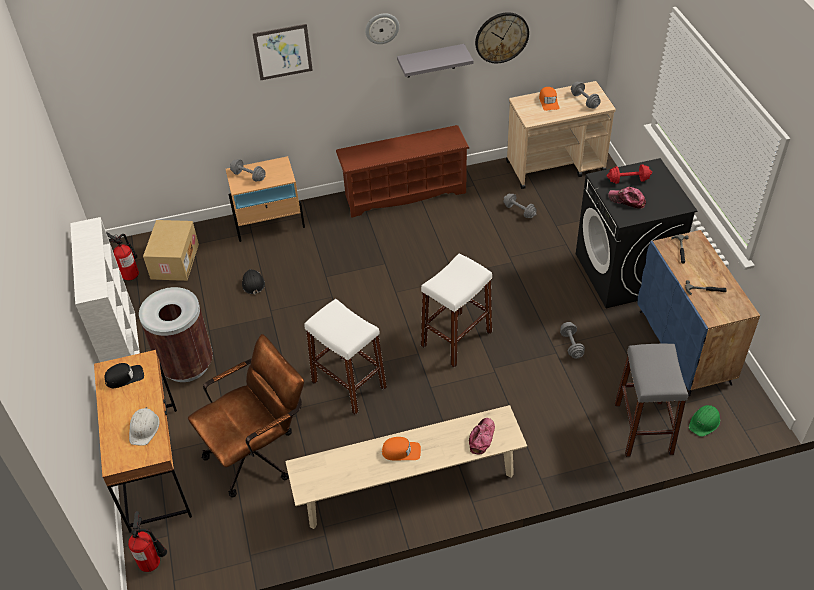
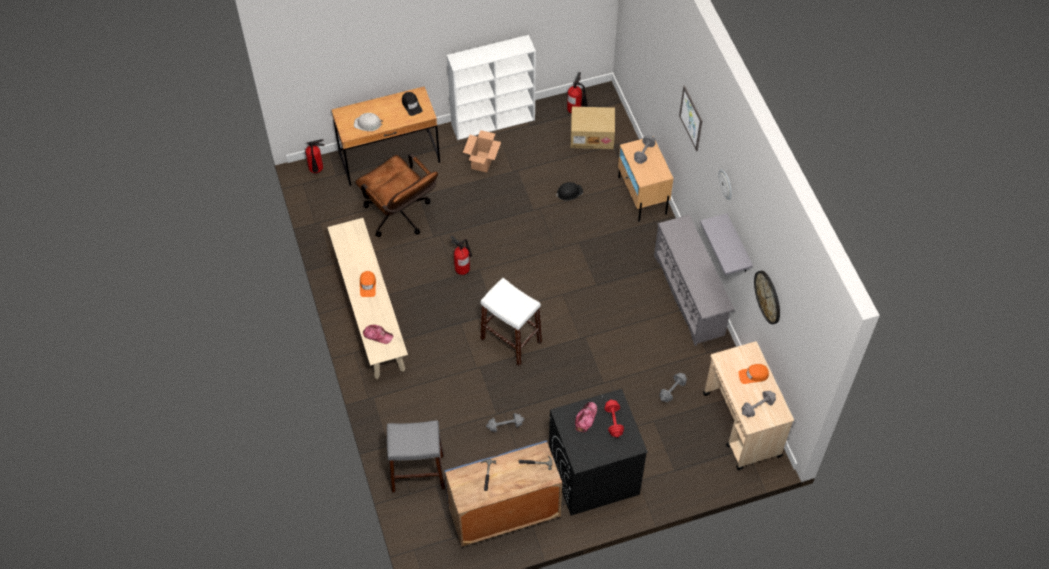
camera: 85 degrees right, 10 degrees up
(186, 364) = (482, 161): brown trash can -> cardboard box
(349, 384) = (463, 267): white stool -> fire extinguisher
(404, 193) = (690, 295): brown shoe rack -> grey shoe rack
(704, 422) = (423, 520): green hard hat -> none

